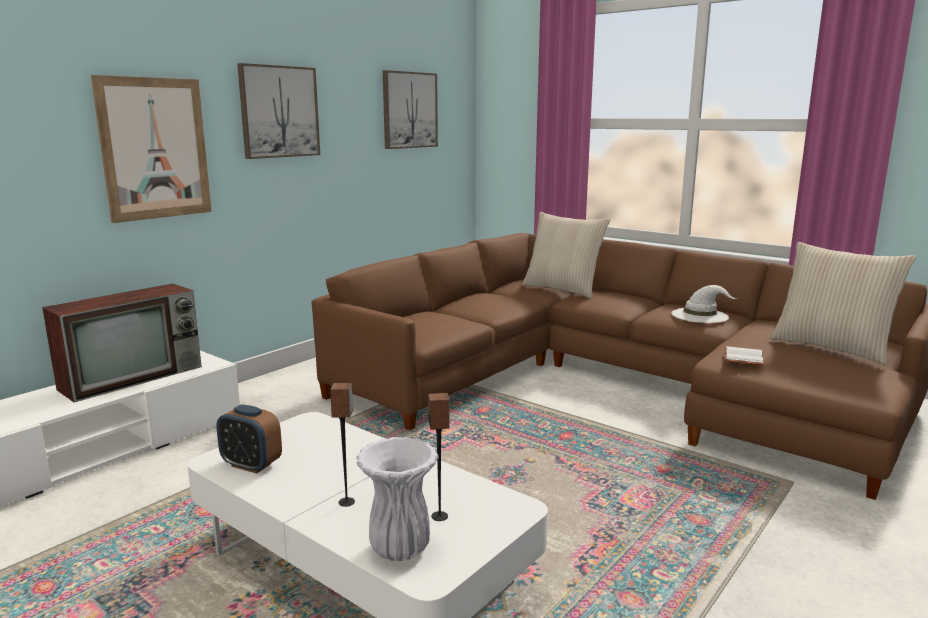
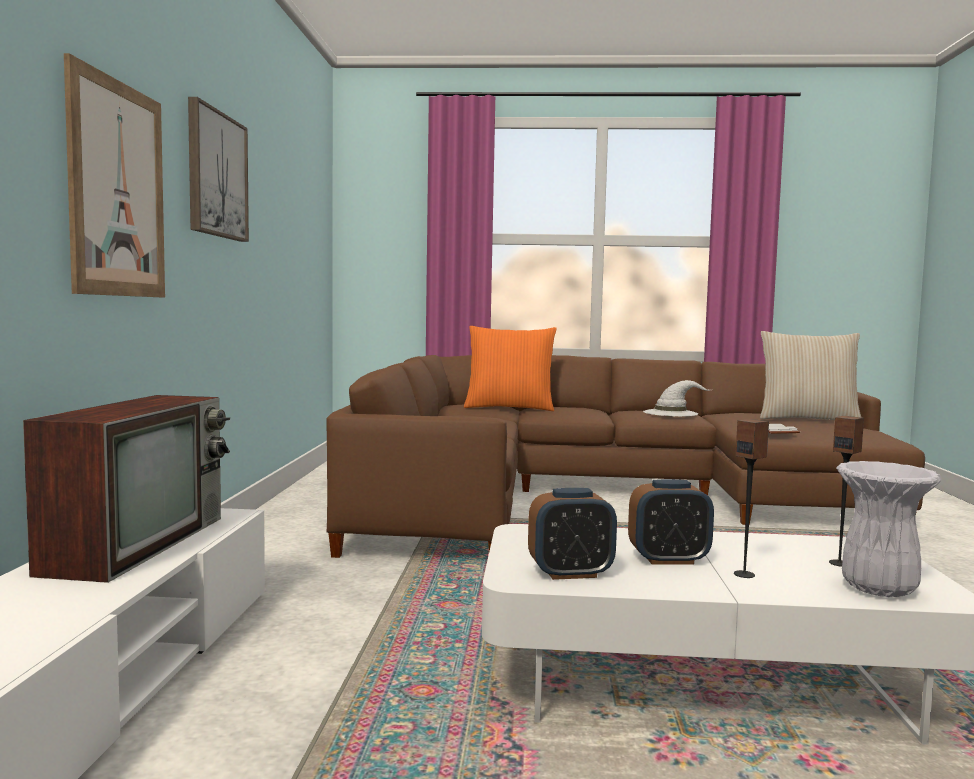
camera: 35 degrees left, 10 degrees down
(333, 473) = (668, 559): none -> alarm clock
(409, 110) = (298, 207): picture -> none
(563, 289) = (509, 408): beige pillow -> orange pillow

